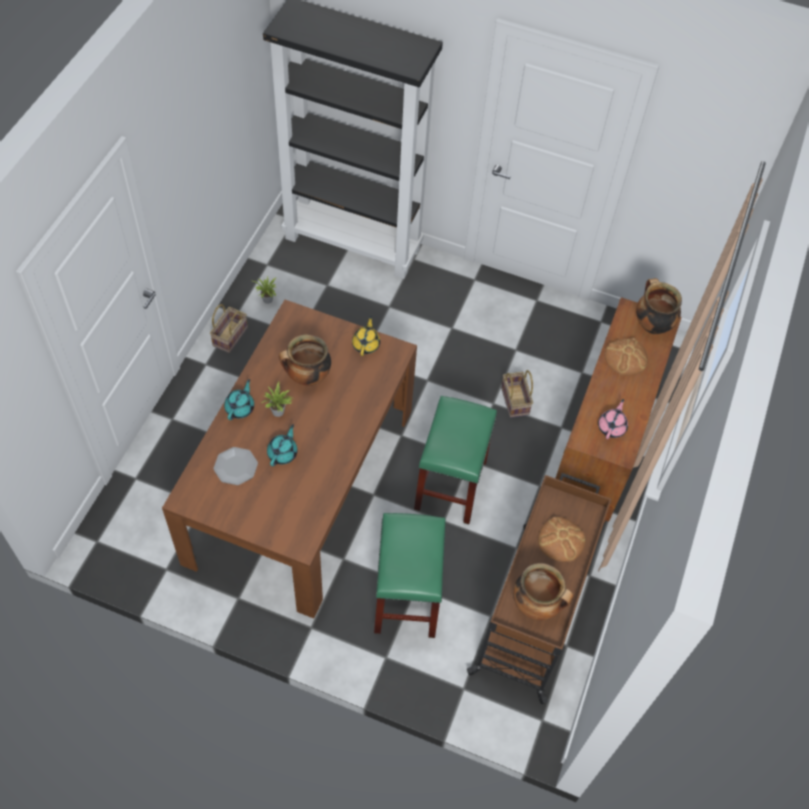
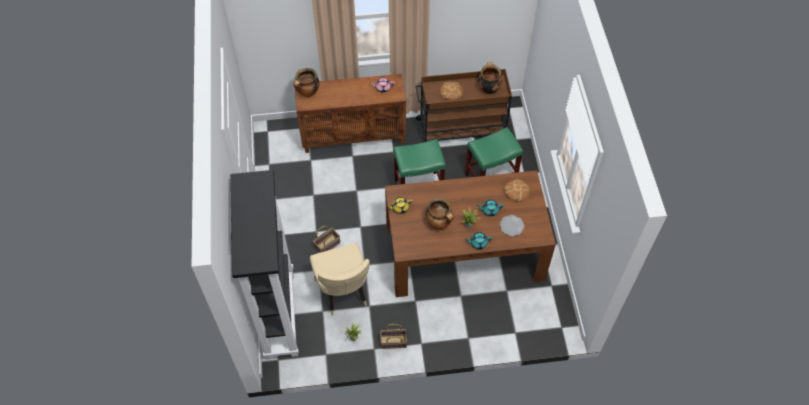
camera: 115 degrees left, 0 degrees up
(336, 316) = (343, 293): none -> beige chair
(516, 401) = (348, 181): basket -> basket (327, 244)
(626, 358) = (336, 96): bread -> bread (516, 191)

